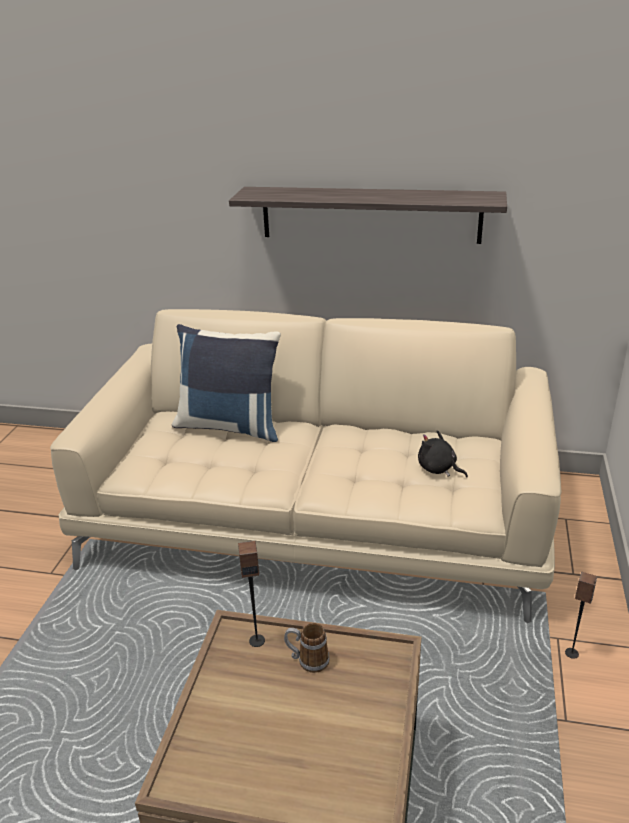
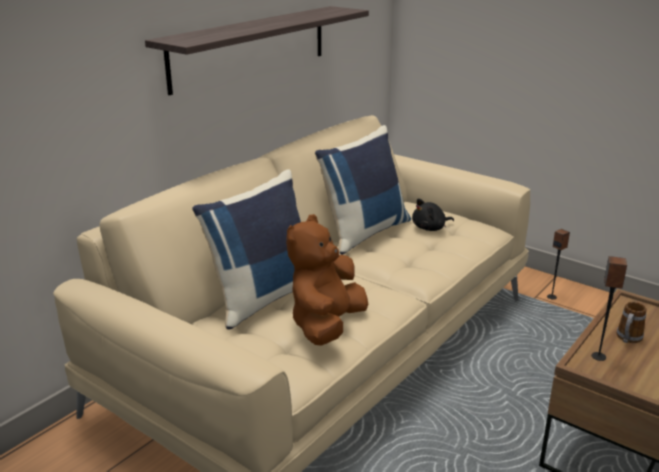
camera: 65 degrees left, 5 degrees down
(205, 466) = (326, 325): none -> brown plush toy
(391, 435) = (364, 232): none -> blue pillow

